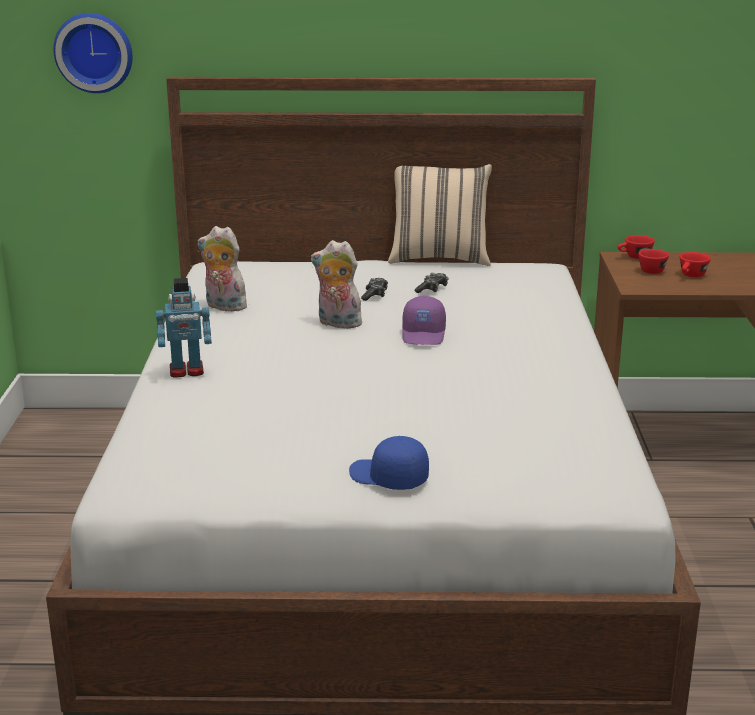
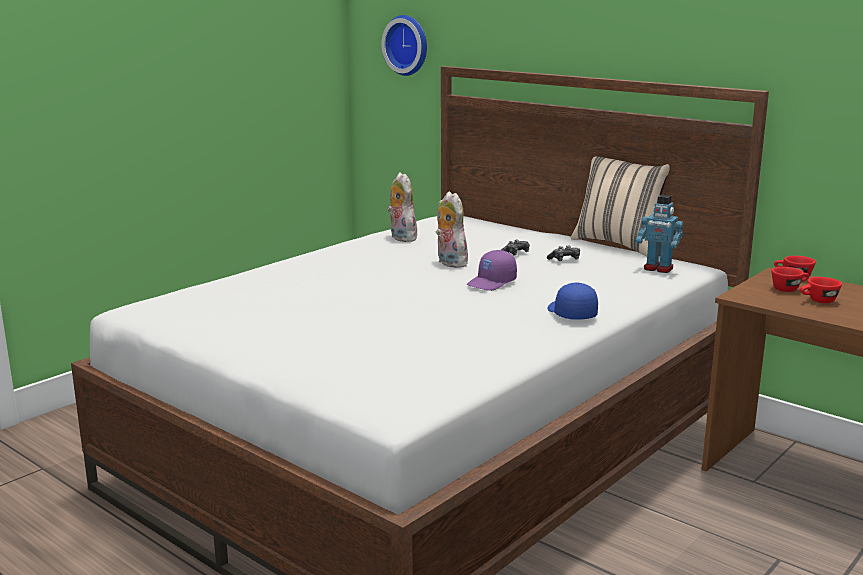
camera: 40 degrees right, 5 degrees down
(186, 371) = (300, 263): toy robot -> toy robot (658, 269)
(388, 478) = (274, 348): blue cap -> blue cap (570, 313)

